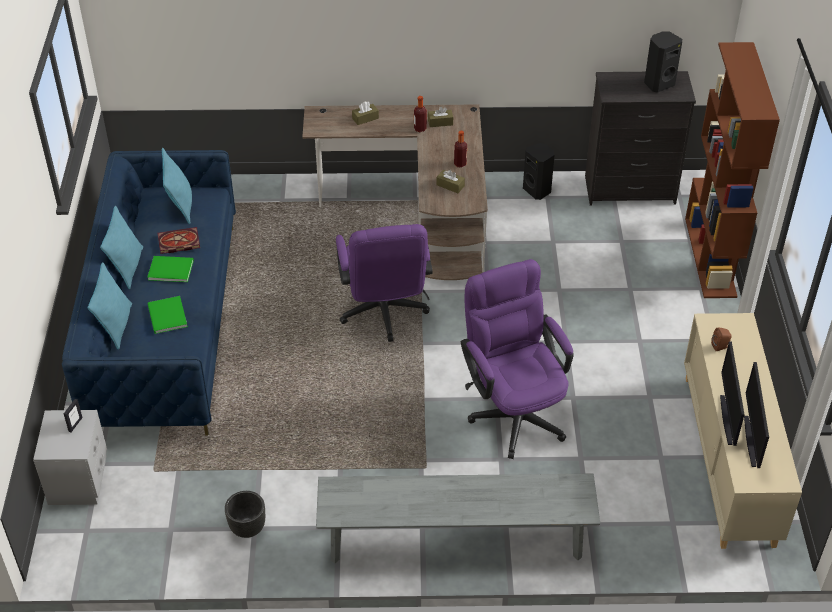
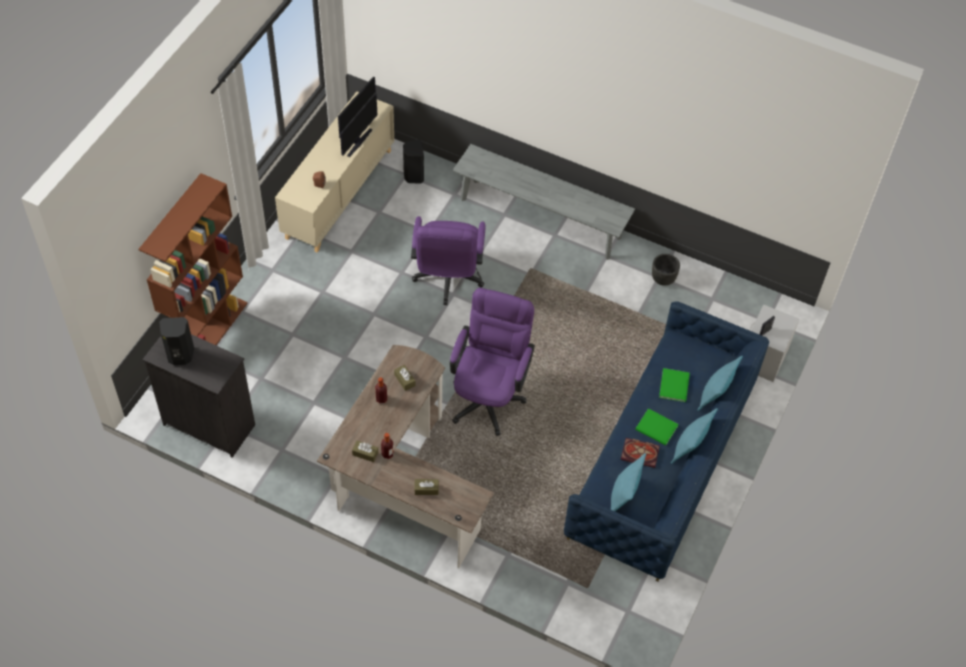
camera: 155 degrees left, 10 degrees up
(538, 190) = (284, 460): black speaker -> black speaker (413, 176)

